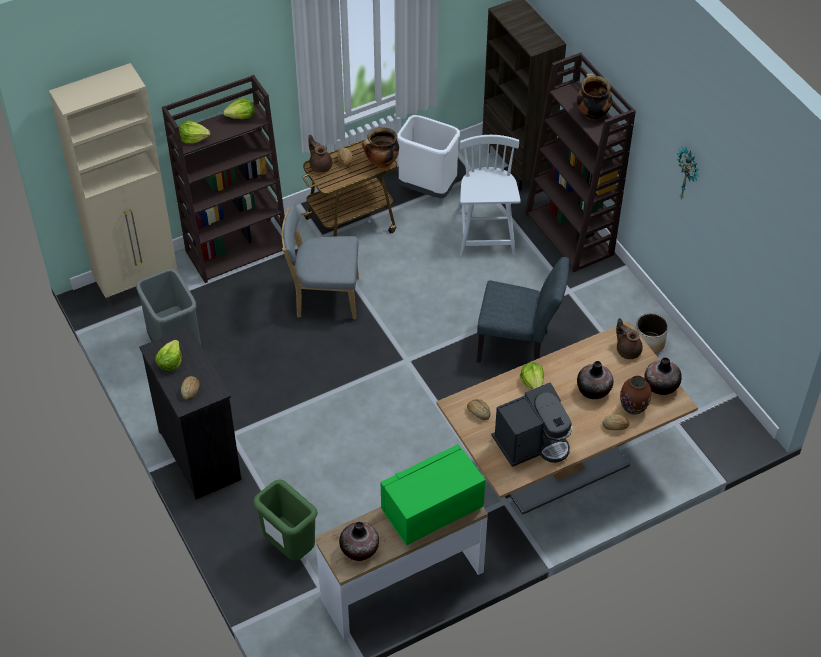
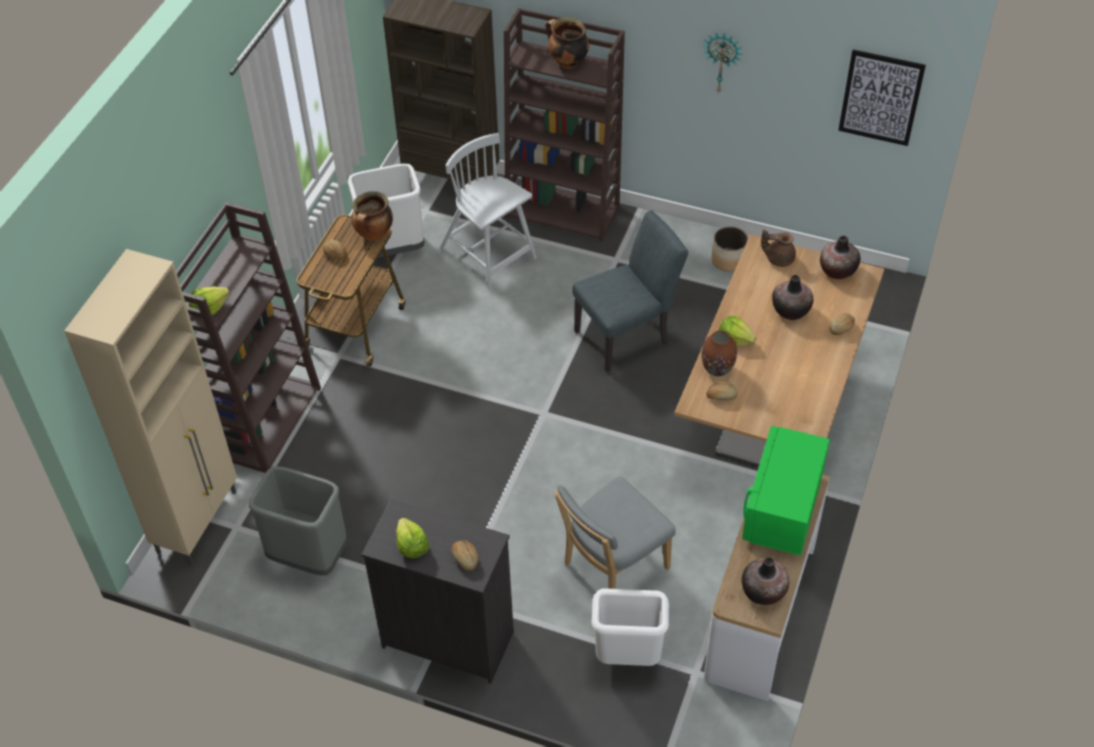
camera: 40 degrees left, 0 degrees up
(241, 116) = (236, 257): lettuce -> none
(289, 547) = (627, 659): green trash can -> white trash can
(320, 165) = (316, 273): brown teapot -> none
(324, 297) = (404, 409): grey chair -> grey chair (612, 568)
(532, 443) = (794, 390): coffee machine -> none
(633, 407) = (837, 303): brown vase -> brown vase (717, 369)
(776, 270) = (881, 97): none -> picture

